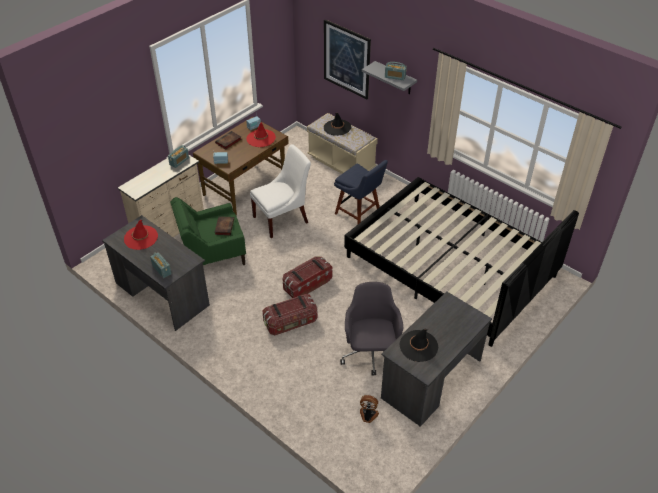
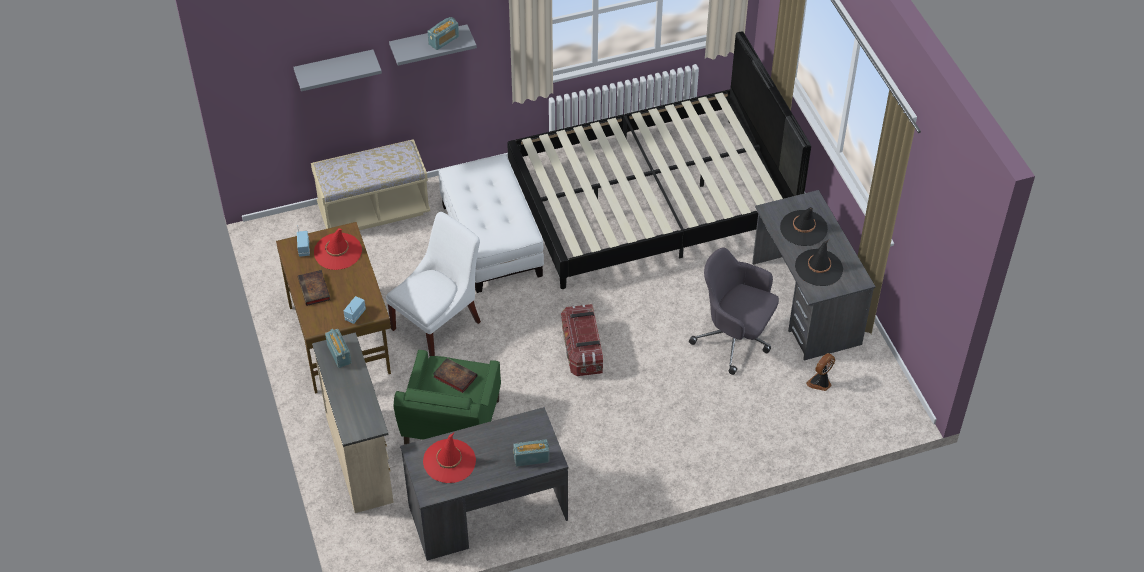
camera: 60 degrees left, 5 degrees up
(283, 219) = (439, 323): white chair -> white chair turned 45 degrees clockwise
(291, 322) = (635, 394): storage box -> none
(337, 127) = (359, 167): black hat -> black hat (803, 228)
(346, 59) = (335, 69): picture -> grey shelf
(359, 213) = (492, 240): blue chair -> white ottoman

